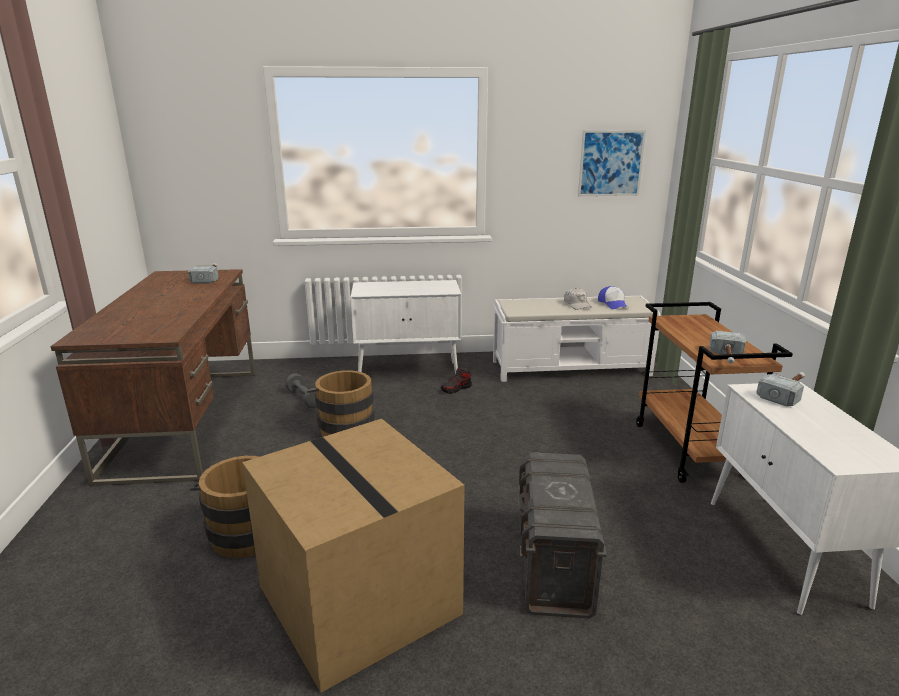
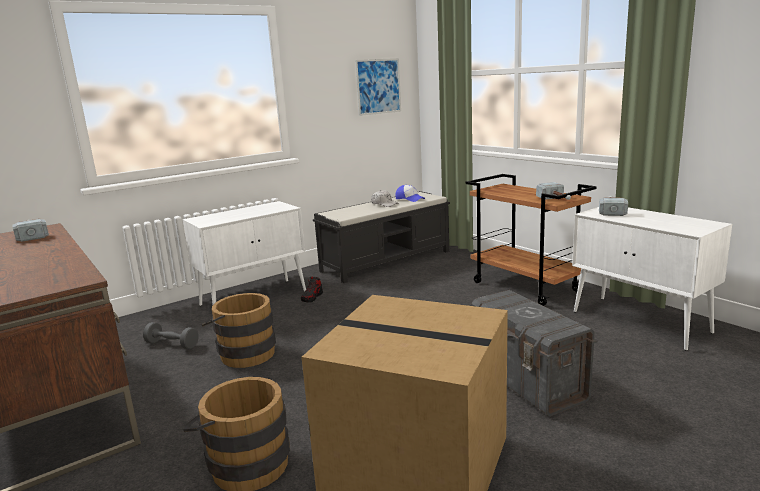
camera: 30 degrees left, 5 degrees down
(571, 368) = (387, 261): white bench -> black bench

